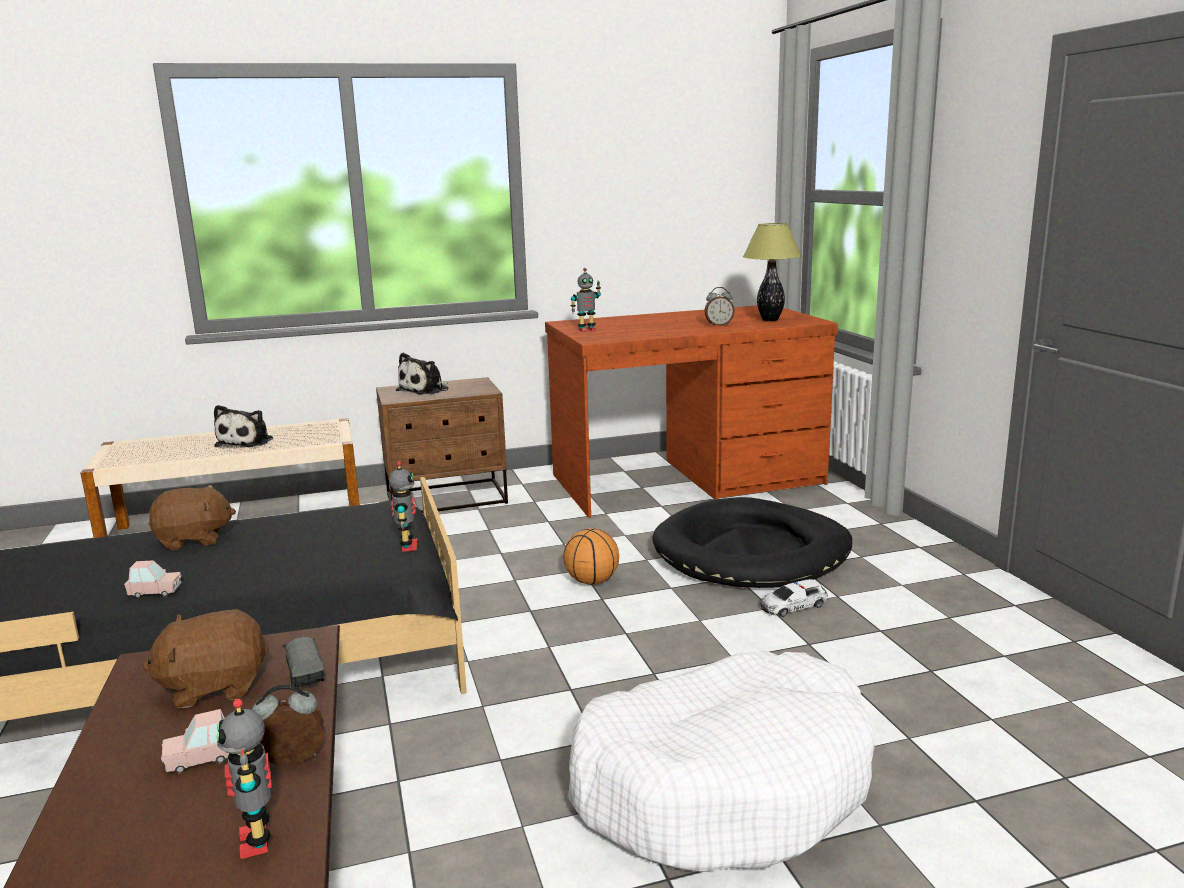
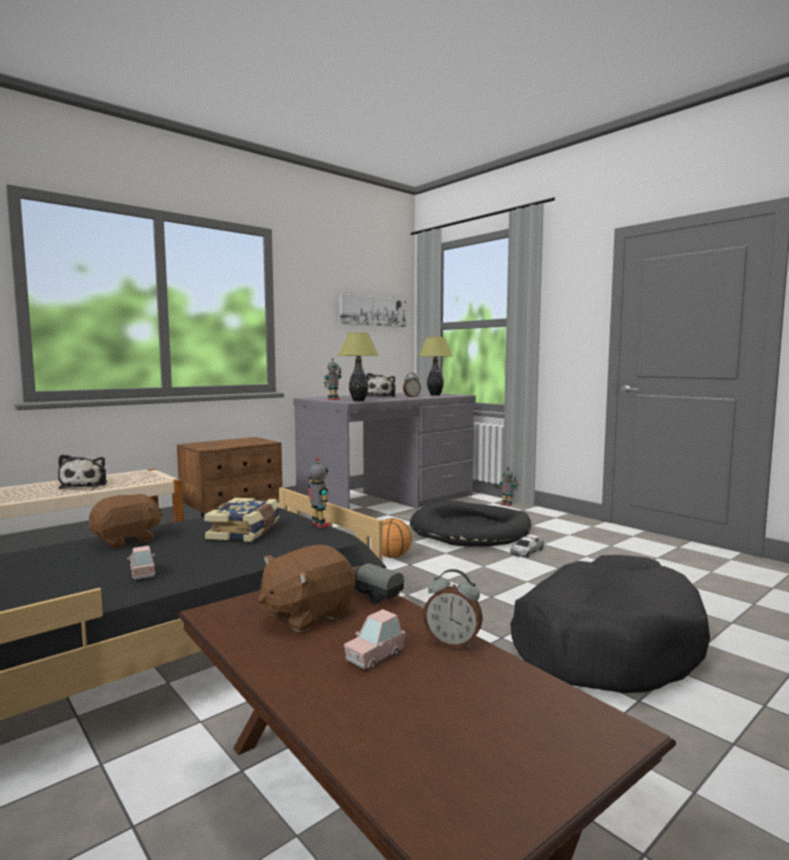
camera: 25 degrees left, 10 degrees down
(155, 592) = (142, 573): pink toy car -> pink toy car turned 90 degrees counterclockwise
(258, 841) = (512, 692): toy robot -> toy robot (506, 504)
(292, 762) = (452, 643): alarm clock -> alarm clock turned 120 degrees counterclockwise
(318, 545) = (245, 531): none -> book
(425, 390) = (220, 443): plush toy -> plush toy (381, 396)
(611, 337) = (358, 401): none -> table lamp
(688, 480) = (388, 501): brown desk -> grey desk
(698, 173) = (373, 311): none -> picture
(724, 785) = (604, 644): white dog bed -> black dog bed

